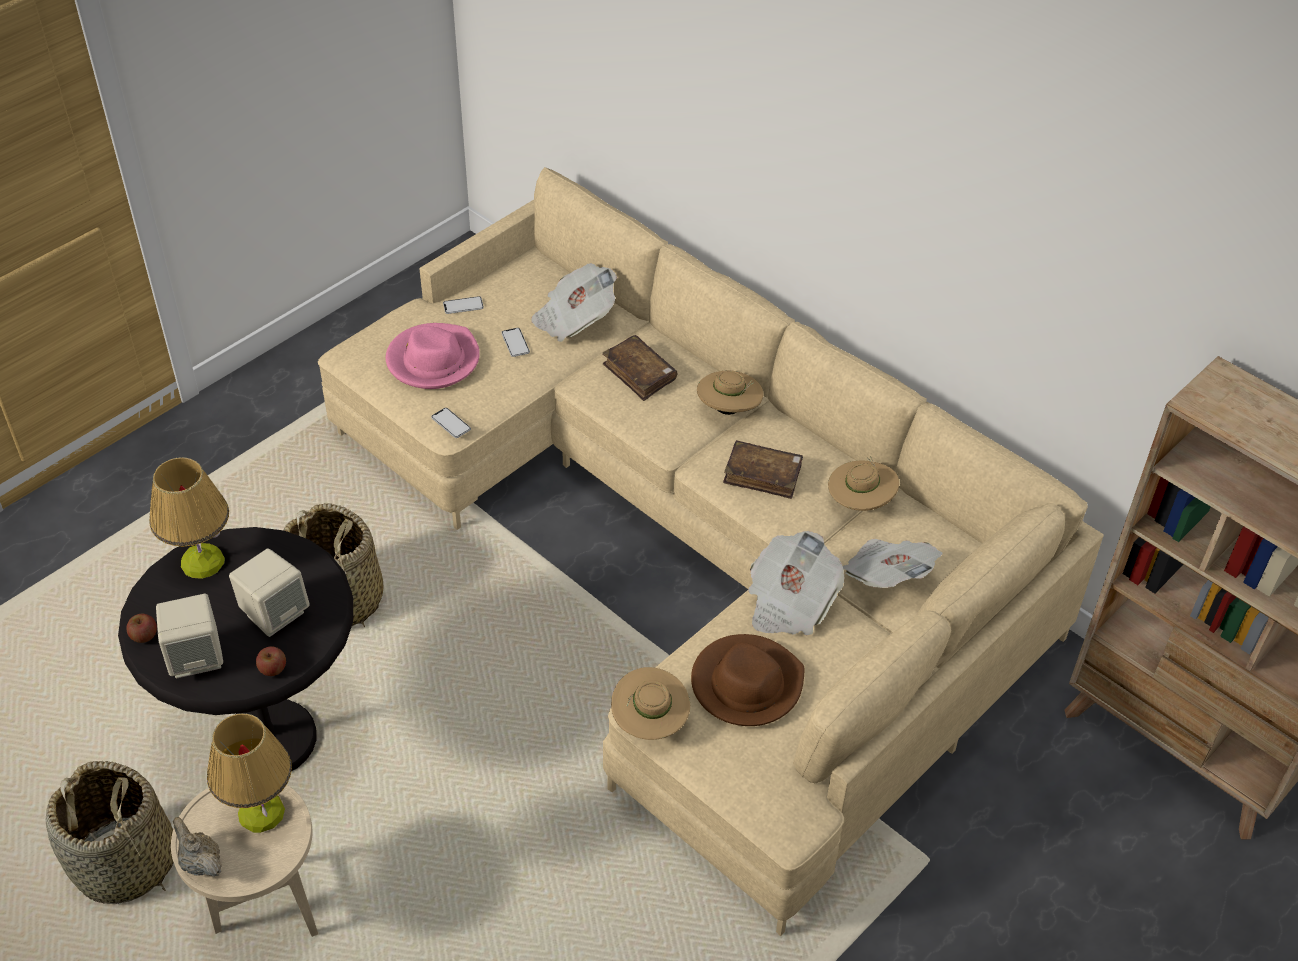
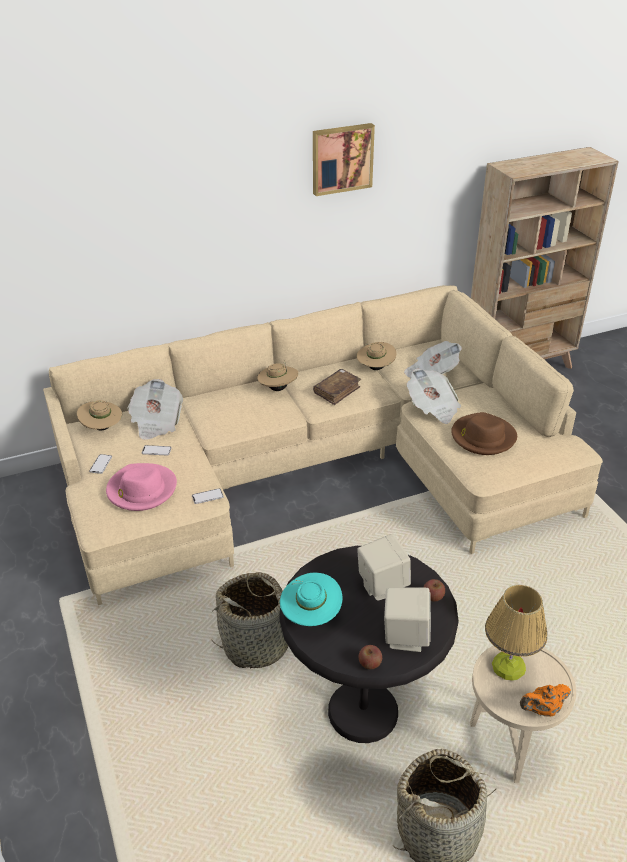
camera: 65 degrees left, 10 degrees down
(200, 862) = (542, 709): beige teapot -> orange teapot
(202, 562) = (311, 615): table lamp -> turquoise hat
(639, 374) = (225, 411): brown book -> none
(650, 722) = (495, 477): beige hat -> beige hat (102, 428)
(967, 168) = (341, 158): none -> picture

